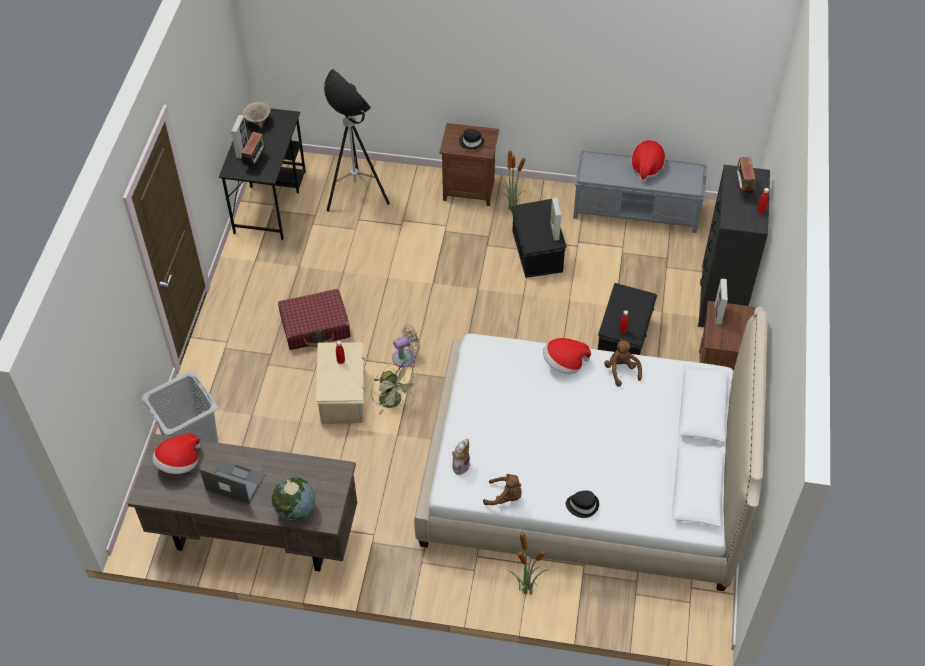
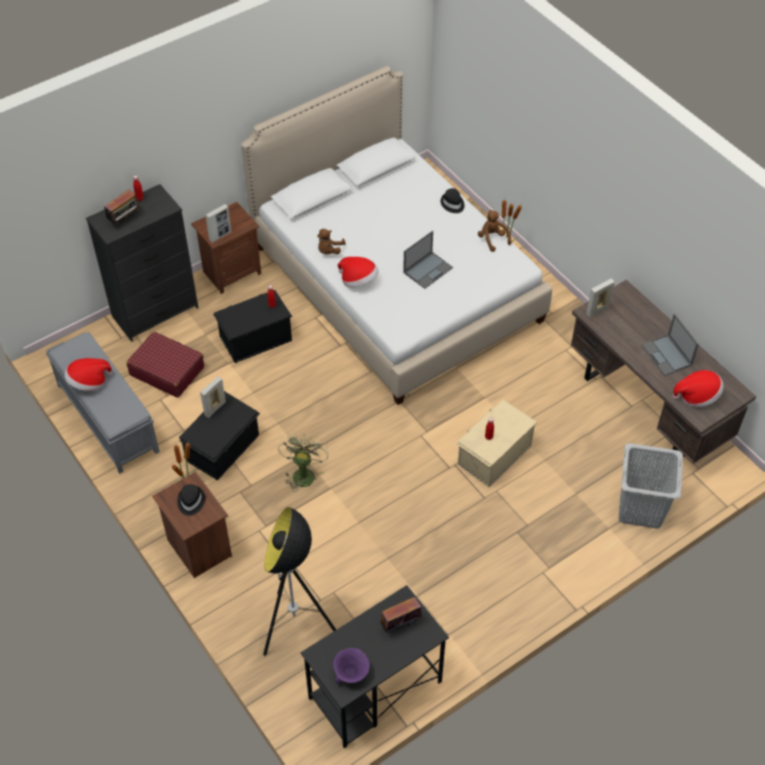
camera: 135 degrees left, 0 degrees up
(242, 150) = (399, 650): picture frame -> picture frame (597, 311)
(258, 122) = (352, 673): beige bowl -> purple bowl
(295, 510) = (640, 310): globe -> none
(315, 326) = (459, 527): red suitcase -> red suitcase (167, 371)
(394, 402) = (462, 421): green fan -> green fan (303, 473)
(406, 357) = (418, 446): beige fan -> none
(460, 465) = (499, 274): plush toy -> none
(522, 418) = (428, 270): none -> laptop

